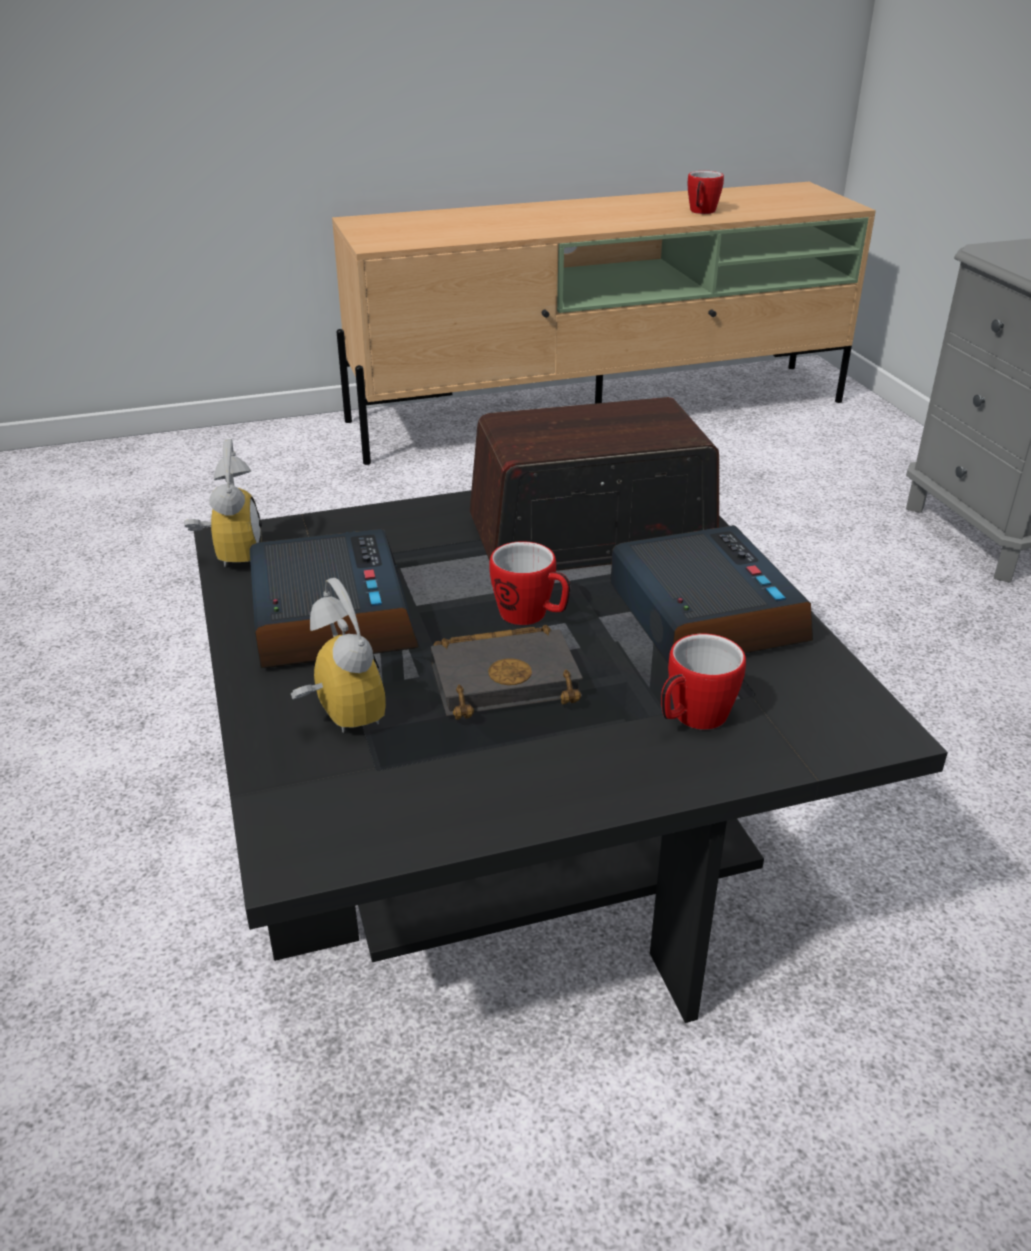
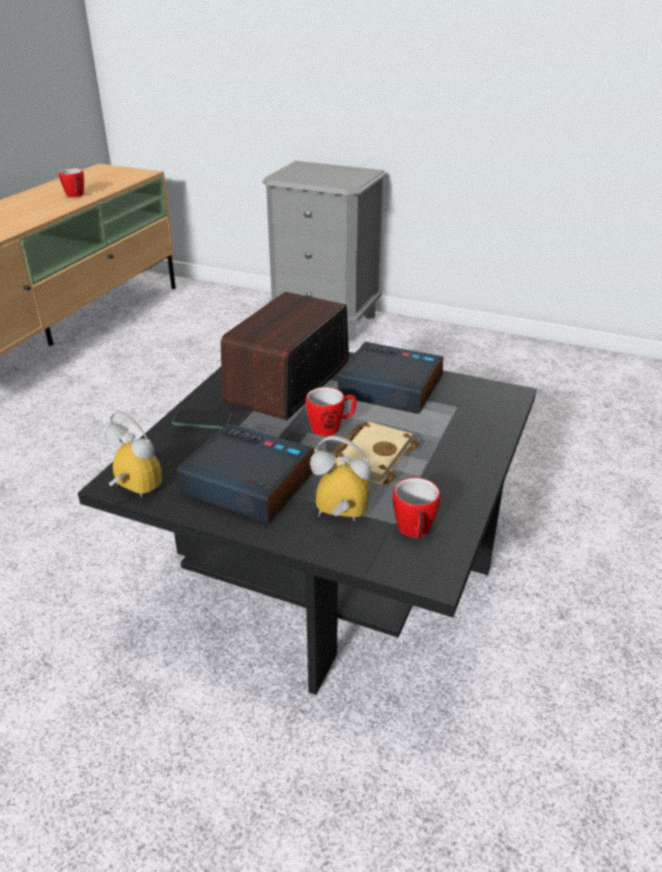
camera: 50 degrees left, 0 degrees up
(419, 525) = (202, 420): none -> phone
(507, 678) = (371, 456): black book -> beige book
(692, 719) = (456, 427): mug -> mug (414, 532)

